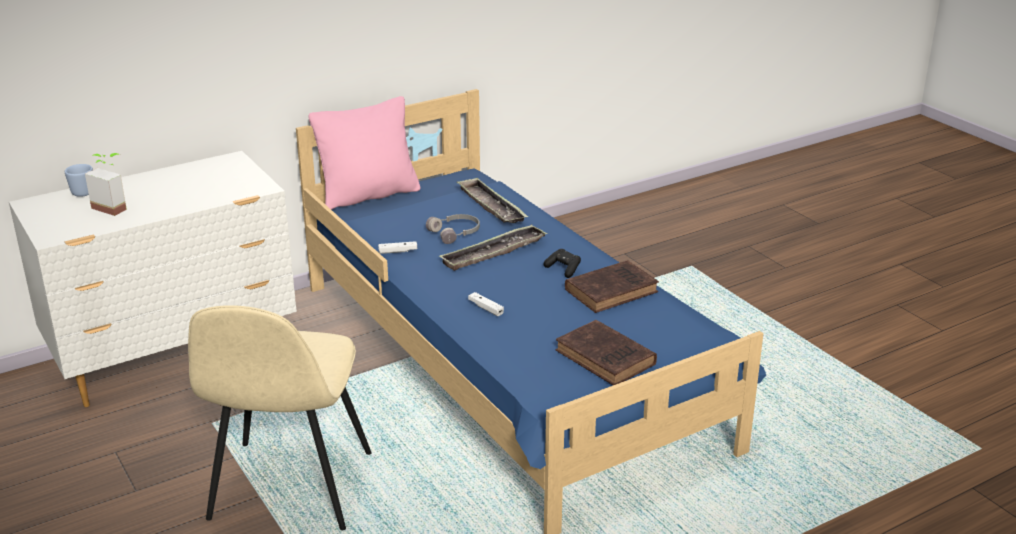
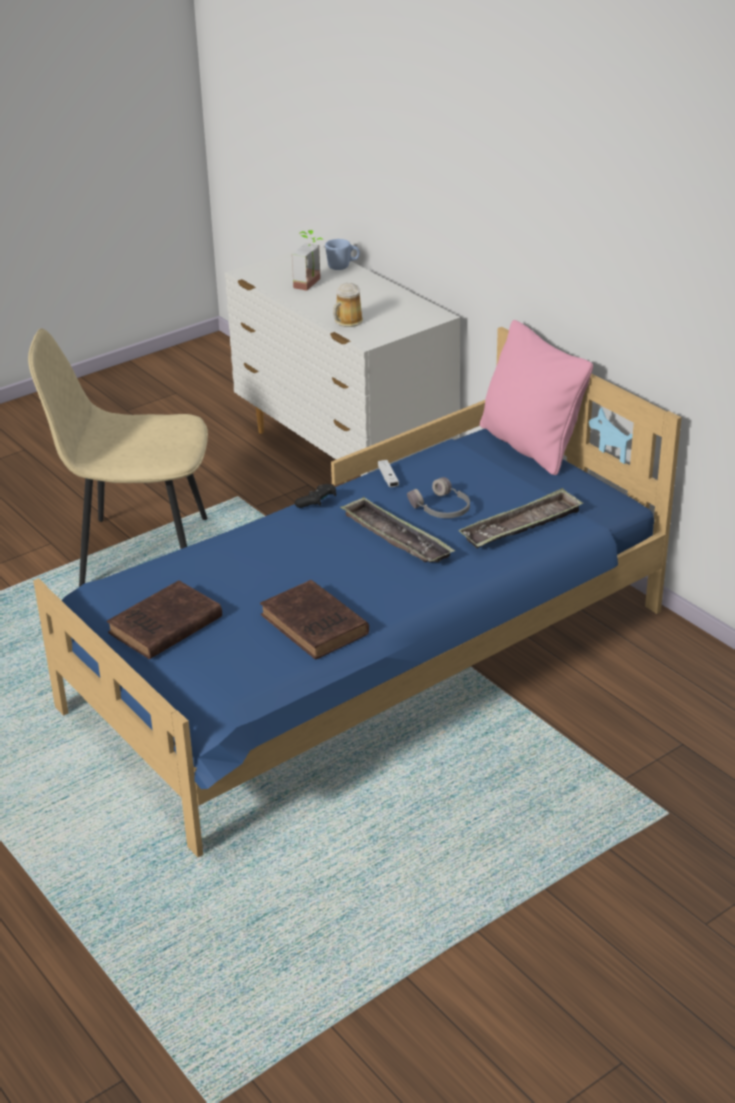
camera: 85 degrees right, 5 degrees up
(216, 194) = (347, 322): none -> mug
(485, 308) = (266, 543): white game controller -> none
(563, 269) = (364, 588): black game controller -> black game controller (317, 503)

